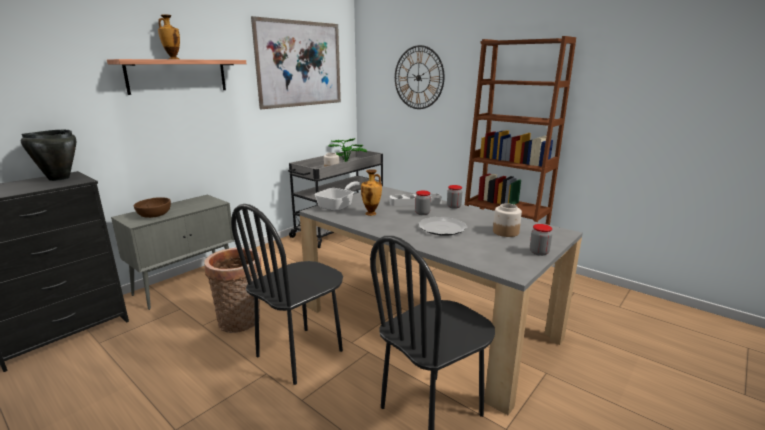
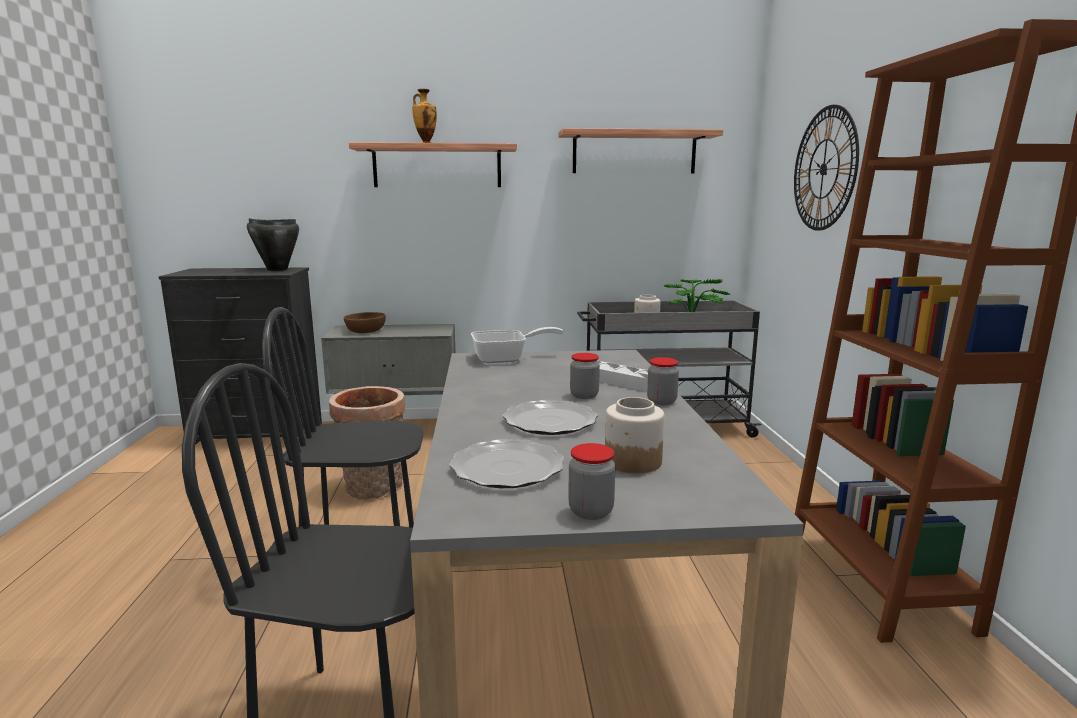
camera: 45 degrees right, 5 degrees down
(300, 64) = (634, 153): picture -> shelf
(371, 214) = (516, 377): vase -> none
(480, 251) = (506, 468): none -> plate

